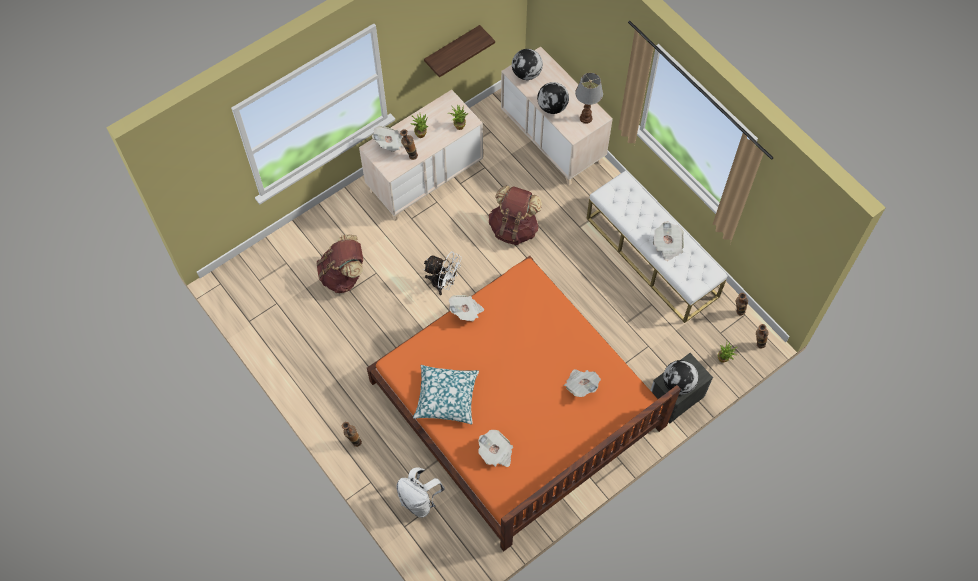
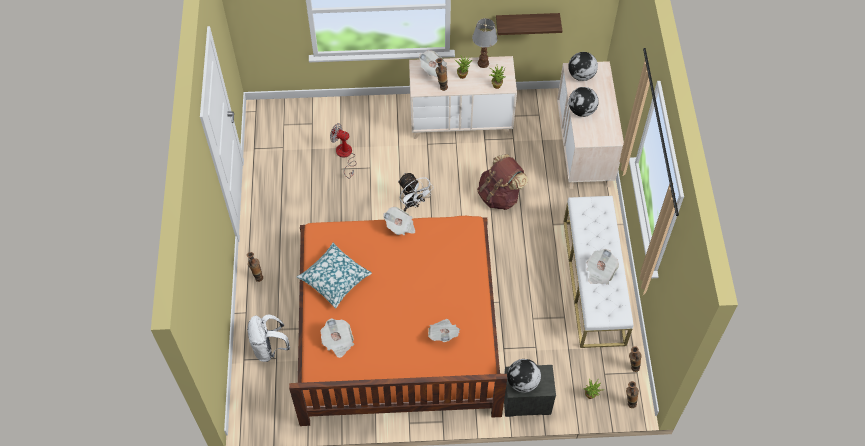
camera: 35 degrees right, 5 degrees down
(343, 275) = (345, 156): brown backpack -> fan
(586, 118) = (602, 133): table lamp -> table lamp (483, 63)

